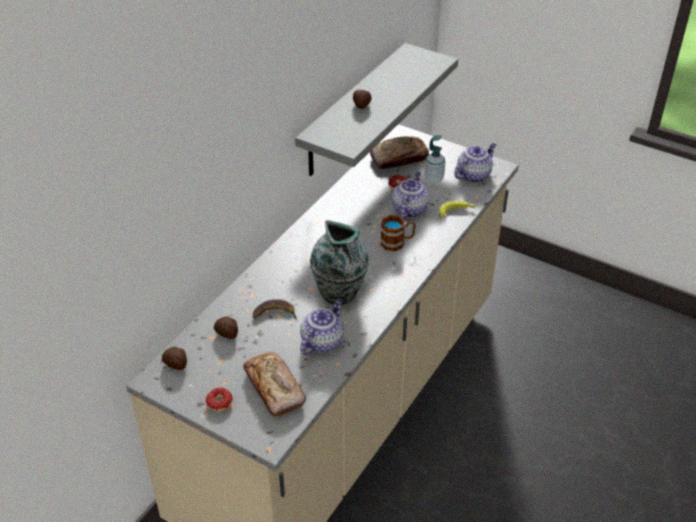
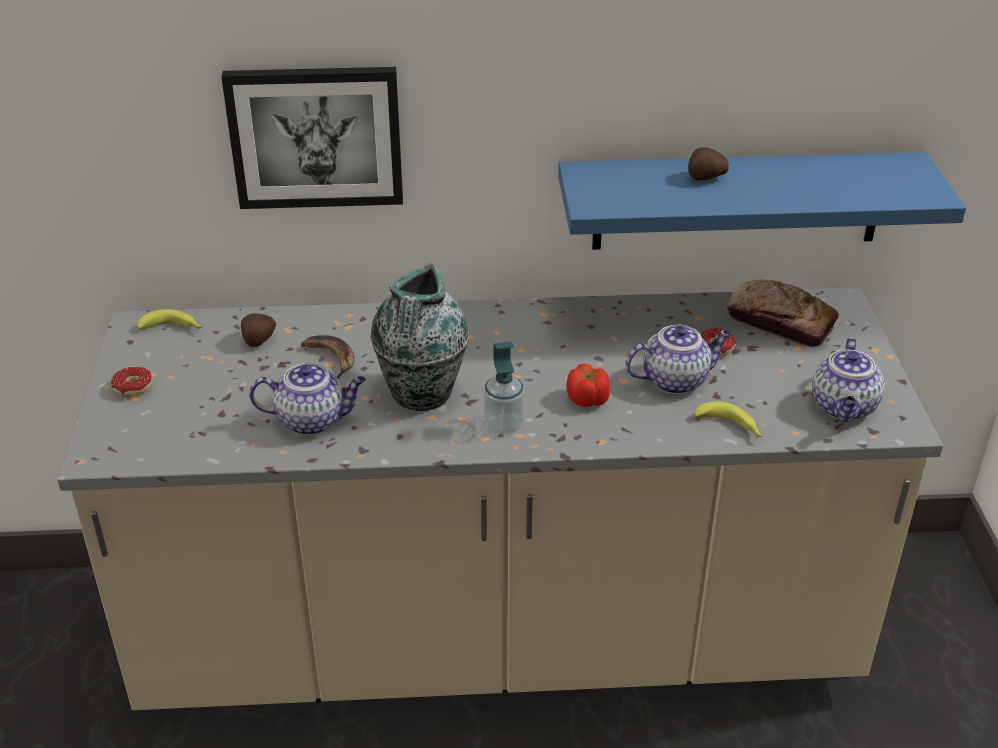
camera: 55 degrees right, 5 degrees down
(176, 365) = (173, 329): potato -> banana
(202, 197) = (316, 136): none -> picture
(274, 389) = (190, 419): bread -> none
(353, 111) = (738, 201): grey shelf -> blue shelf
(397, 242) = (587, 400): mug -> tomato
(433, 179) = (778, 373): soap dispenser -> soap dispenser (504, 425)
(473, 175) = (844, 408): teapot -> teapot turned 90 degrees clockwise

